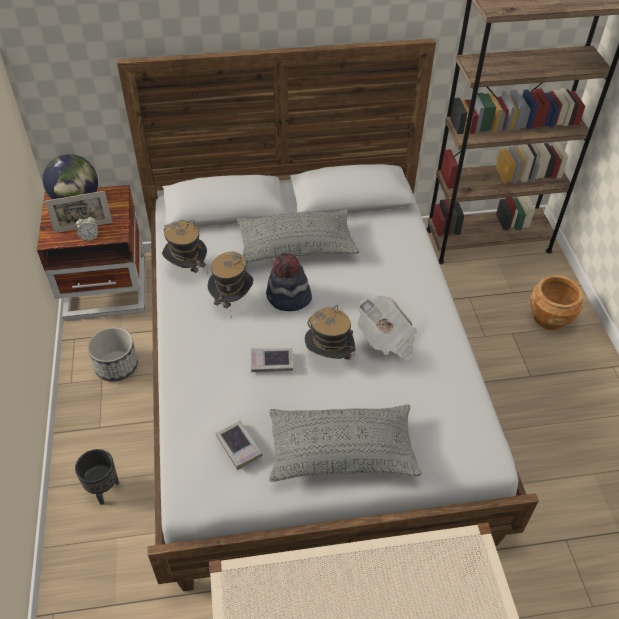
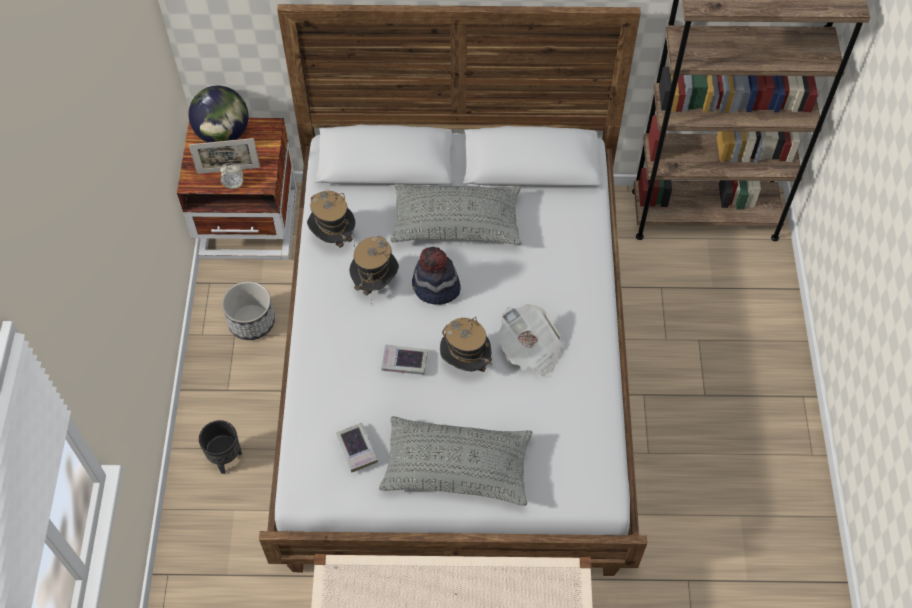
camera: 10 degrees right, 10 degrees up
(550, 318) = (749, 326): brown planter -> none

